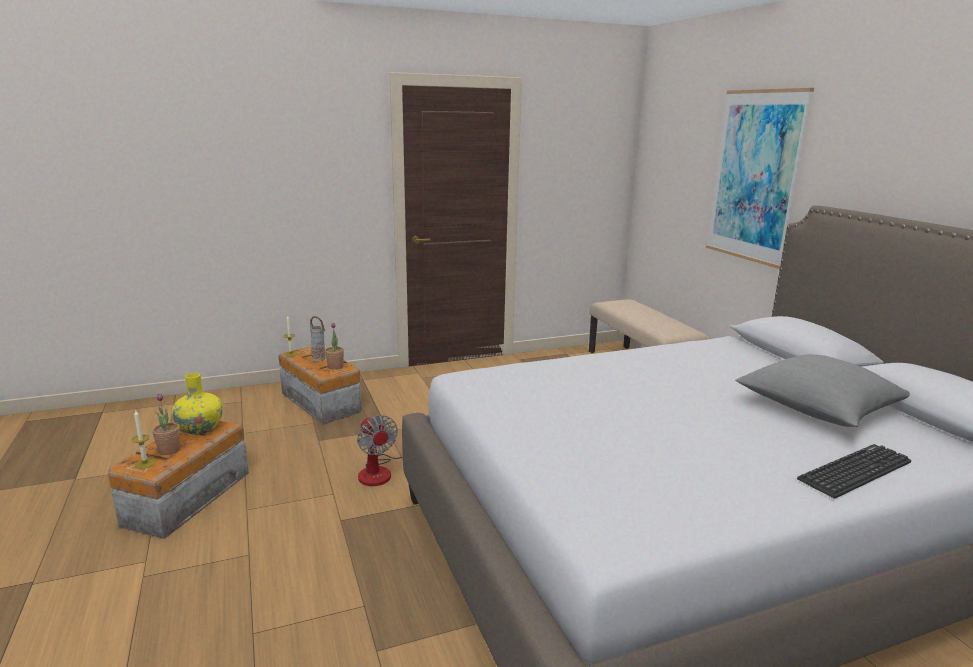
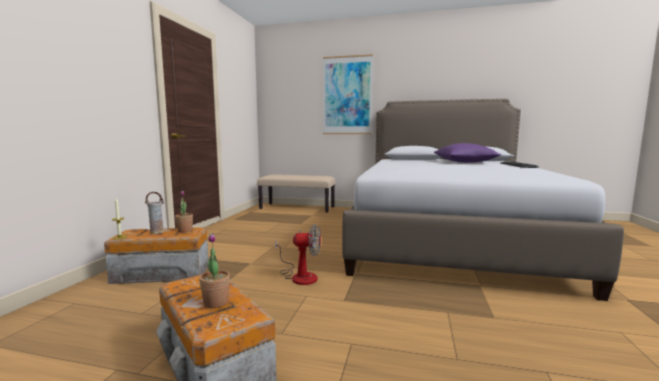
camera: 55 degrees left, 10 degrees down
(145, 463) = (225, 317): candle -> none
(200, 428) = (195, 284): yellow vase -> none
(818, 408) = (464, 162): grey pillow -> purple pillow

